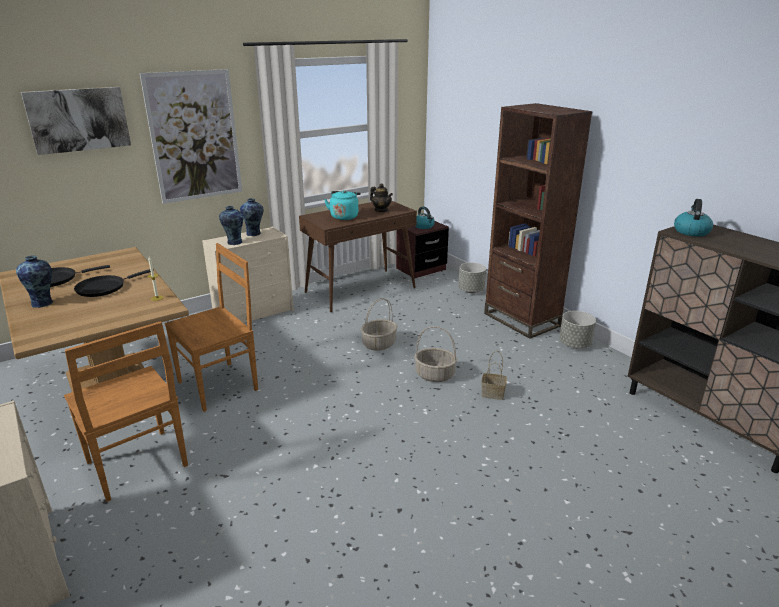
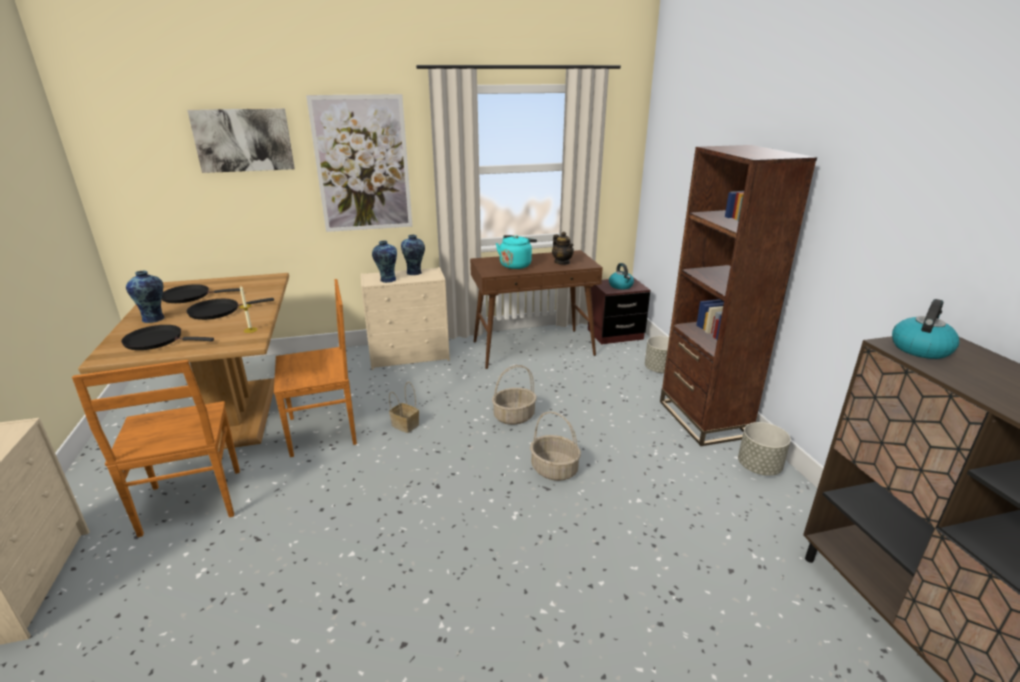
camera: 20 degrees right, 0 degrees up
(72, 320) = (157, 341): none -> black frying pan
(492, 393) = (610, 511): basket -> basket (404, 425)

